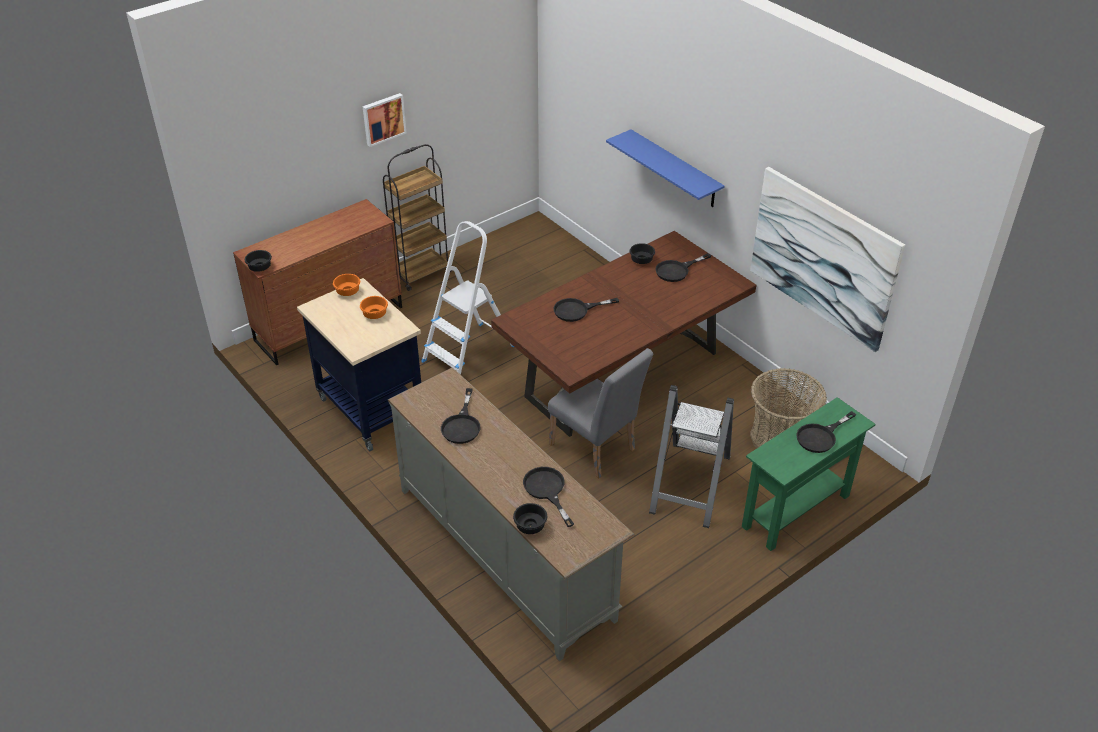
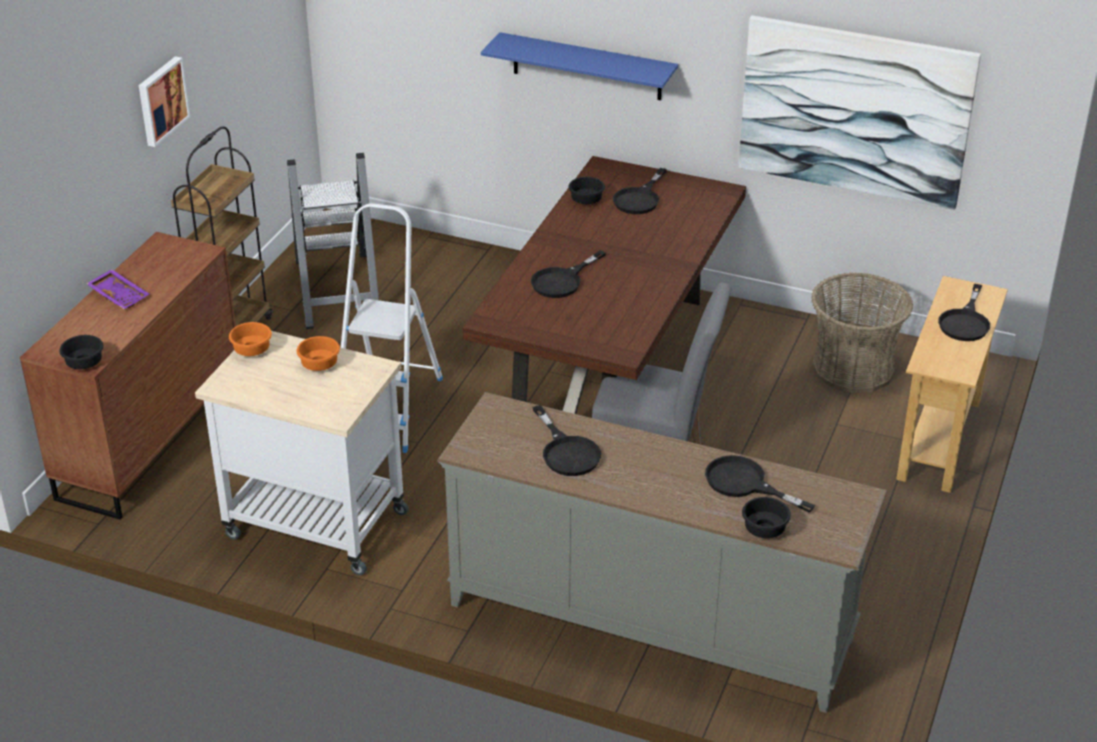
camera: 30 degrees left, 5 degrees down
(313, 232) = (120, 295): none -> purple tray
(370, 410) = (315, 525): blue cart -> white cart
(690, 485) = (799, 458): grey step ladder -> grey step ladder (337, 291)
(796, 511) = (939, 440): green console table -> beige console table

